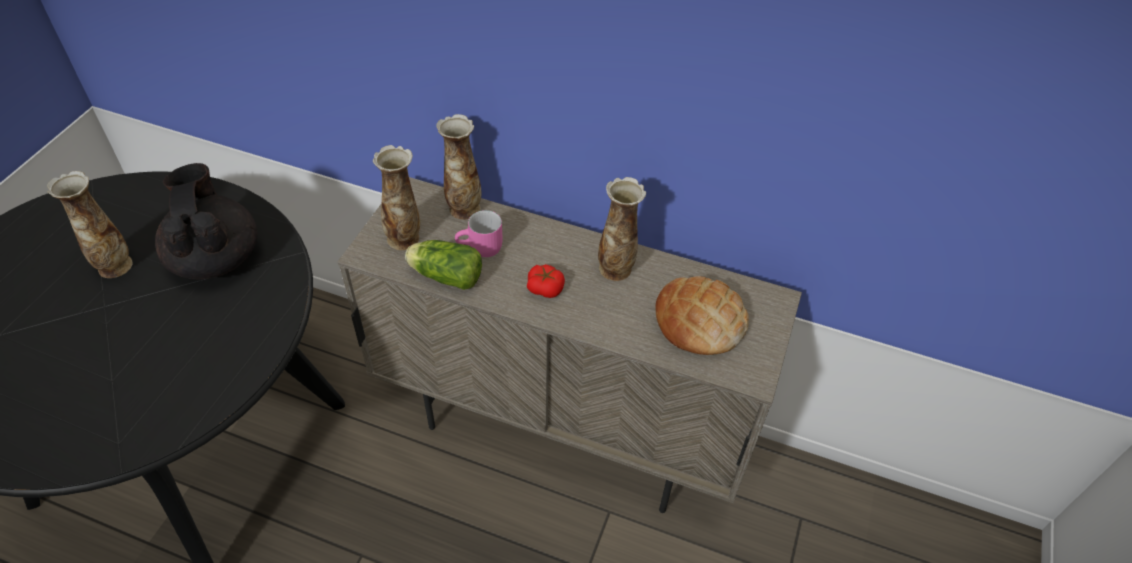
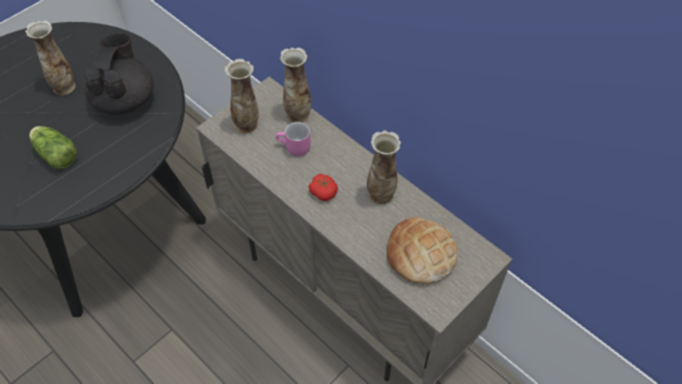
camera: 25 degrees right, 5 degrees up
(444, 275) = (260, 160): lettuce -> lettuce (55, 154)

